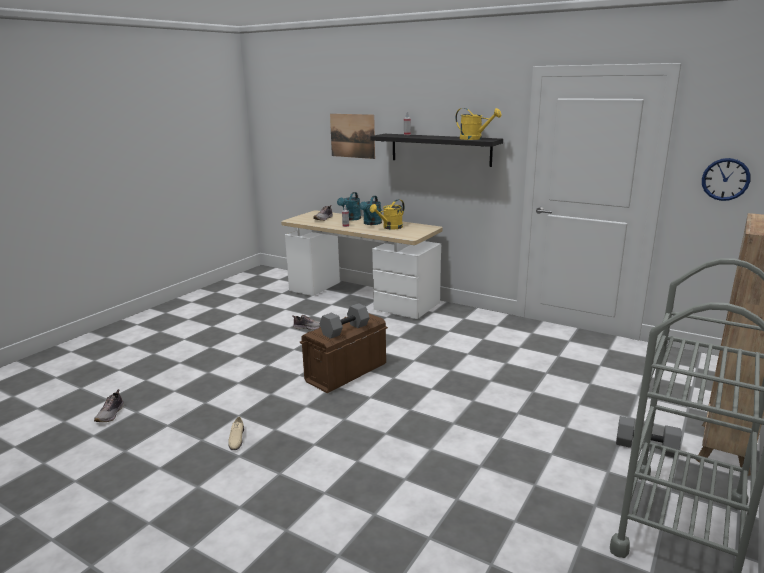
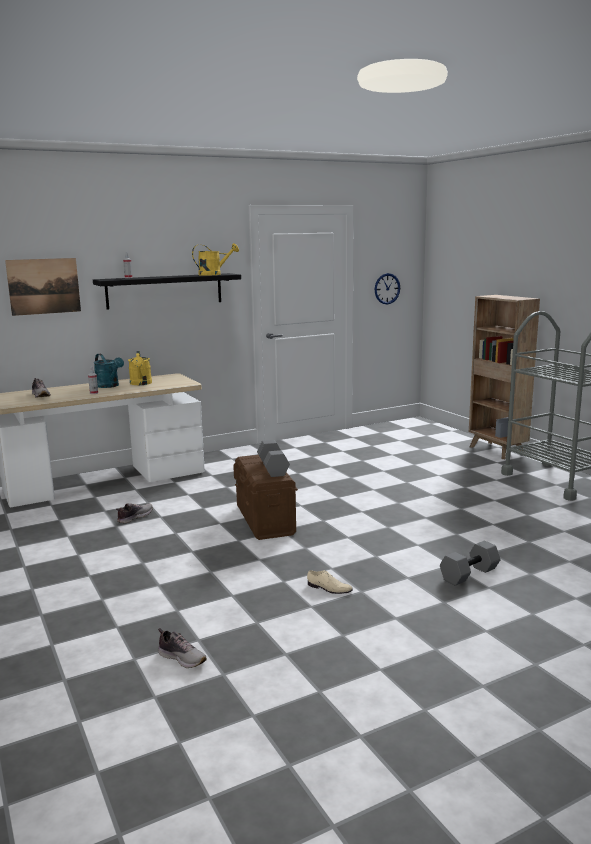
camera: 60 degrees left, 5 degrees down
(350, 219) = (71, 389): turquoise watering can -> none
(645, 447) = (479, 465): grey dumbbell -> grey dumbbell (469, 575)

